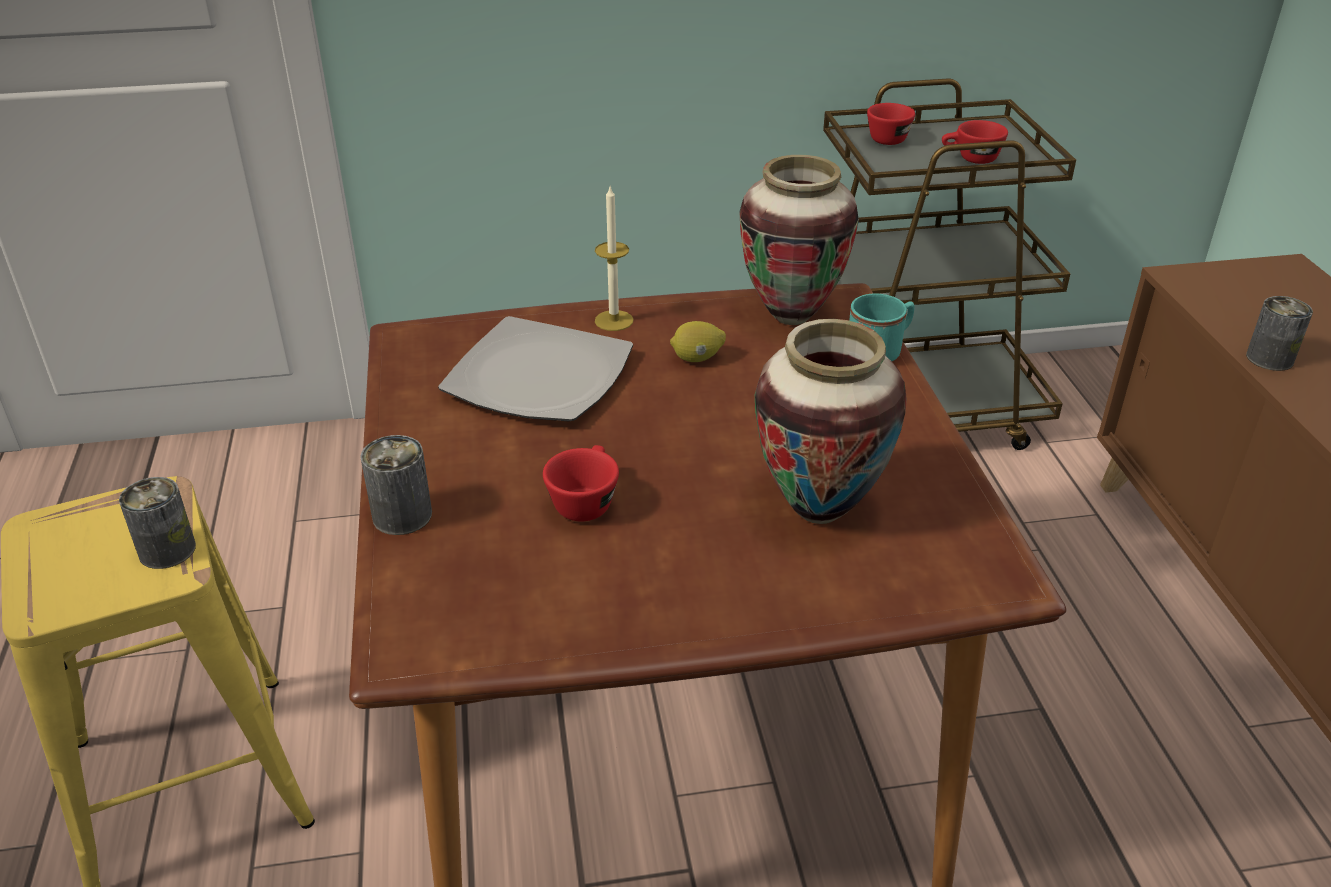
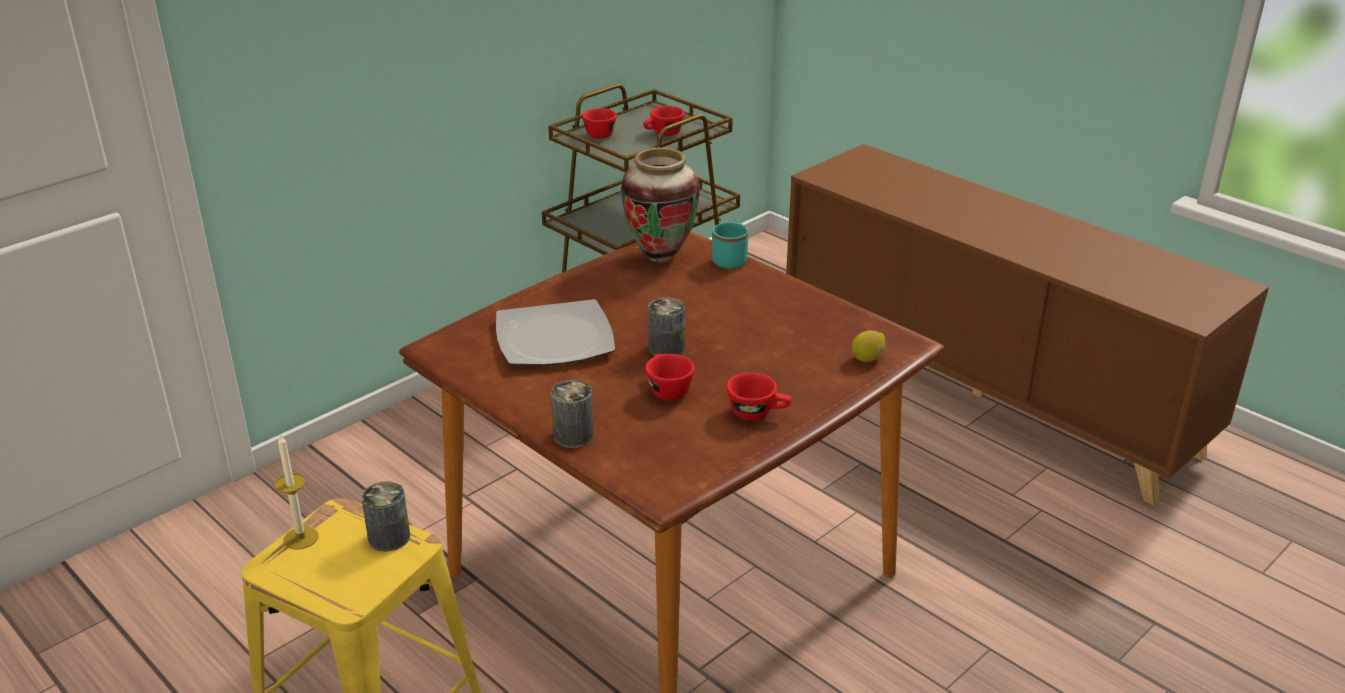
camera: 35 degrees left, 5 degrees down
(614, 320) = (559, 293): candle -> candle (301, 538)
(659, 591) = (758, 413): none -> red cup
(697, 358) = (635, 297): lemon -> lemon (867, 358)
(819, 510) = (791, 347): vase -> none
(1269, 358) = (898, 205): can -> can (666, 348)

